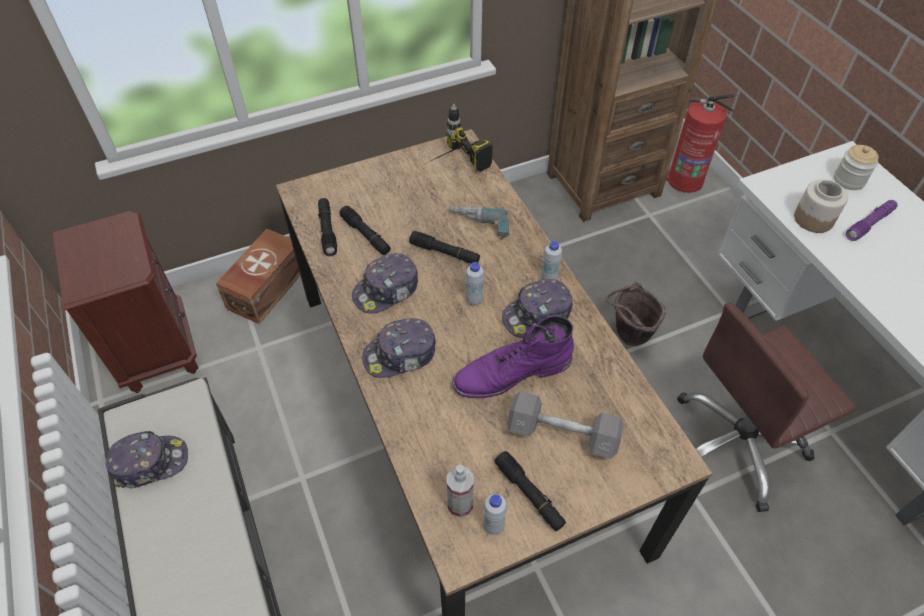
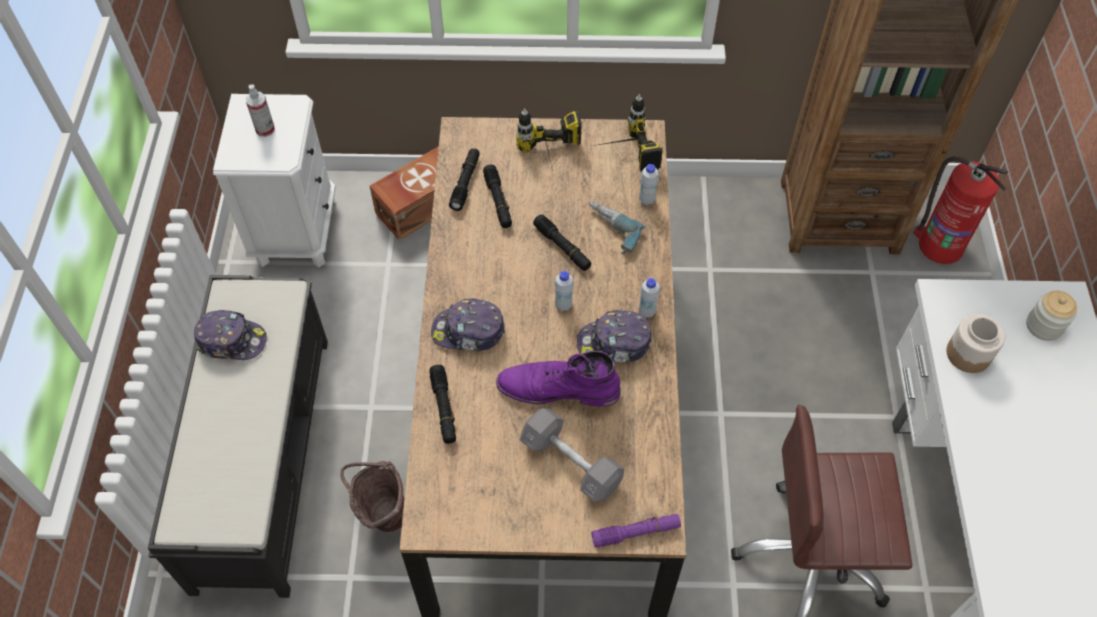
camera: 25 degrees right, 5 degrees up
(157, 350) = (296, 231): brown nightstand -> white nightstand
(387, 290) = (488, 264): cap -> none
(395, 189) = (551, 161): none -> power drill
(460, 505) = (448, 484): spray bottle -> spray bottle (265, 129)
(493, 526) = (466, 514): white bottle -> white bottle (647, 200)
(529, 494) = (511, 501): black flashlight -> black flashlight (444, 408)
(627, 337) = (762, 399): brown bucket -> brown bucket (382, 515)
(869, 224) = (1029, 383): purple flashlight -> purple flashlight (636, 533)

